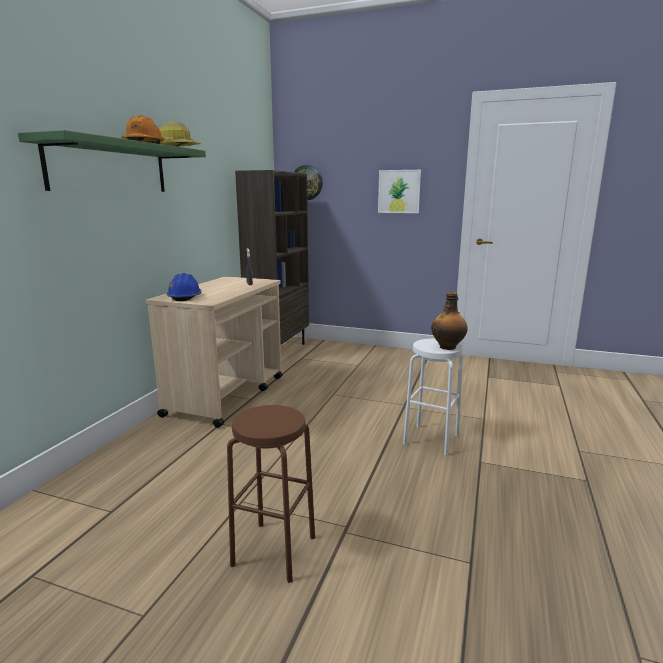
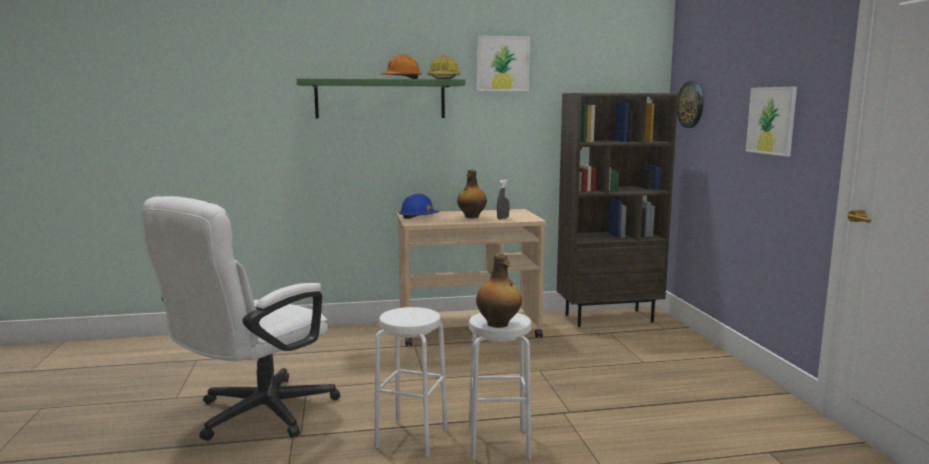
camera: 60 degrees right, 5 degrees down
(196, 138) = (502, 63): none -> picture
(224, 288) = (471, 217): none -> bottle
(274, 551) = (253, 416): brown stool -> white office chair
(397, 470) = (411, 438): none -> white stool

